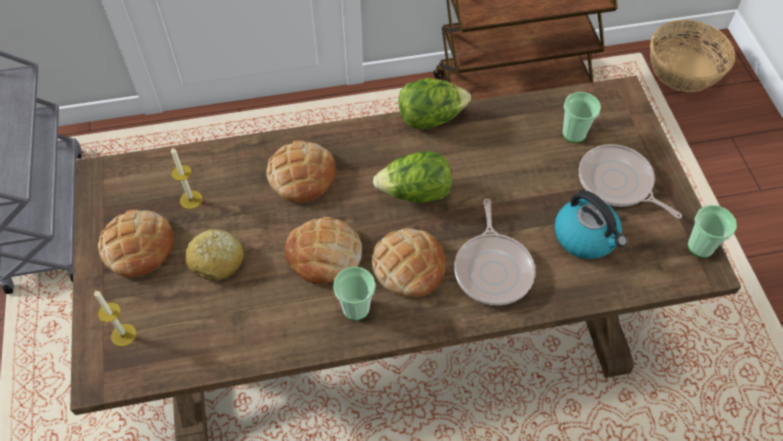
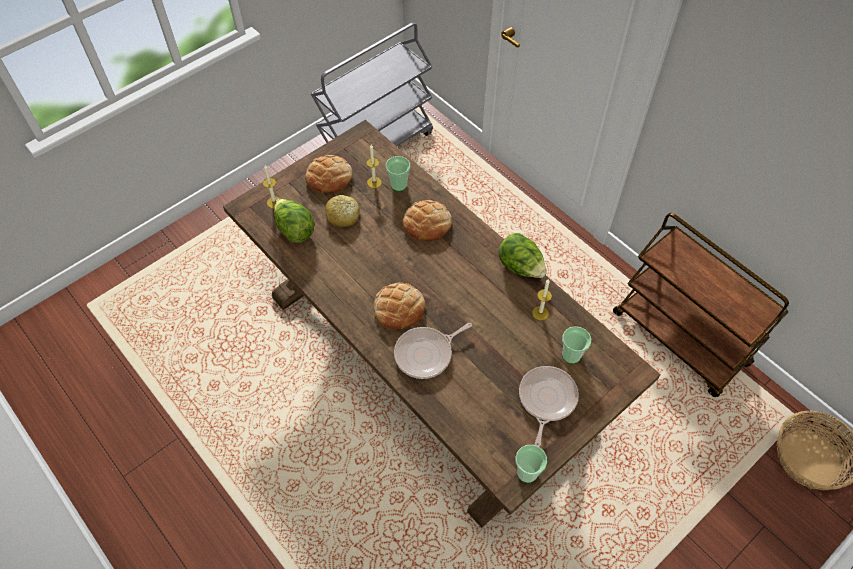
camera: 60 degrees right, 0 degrees up
(324, 254) = (379, 263): bread -> none
(356, 308) = (353, 296): cup -> cup (398, 185)
(415, 193) = (454, 286): lettuce -> lettuce (294, 230)
(504, 132) = (540, 313): none -> candle
(586, 237) = (486, 397): kettle -> none

